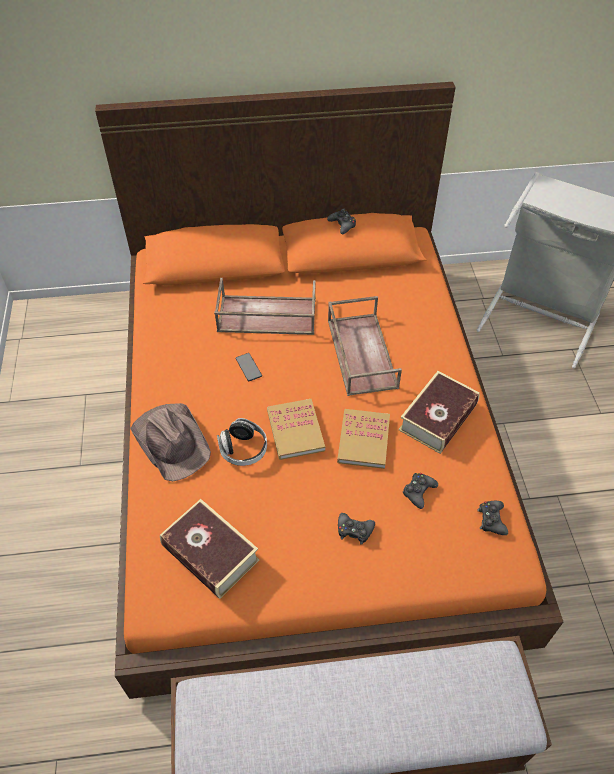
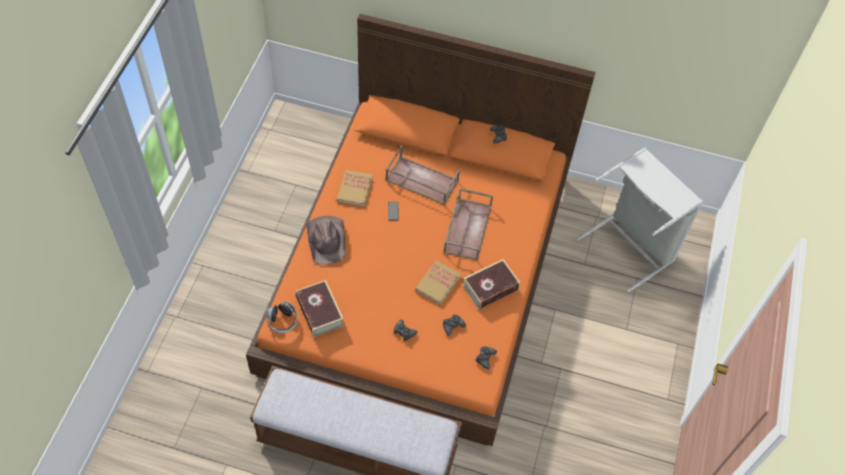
camera: 20 degrees right, 5 degrees up
(243, 450) = (365, 261): headphones -> headphones (282, 321)
(295, 430) = (401, 262): book -> book (355, 189)

